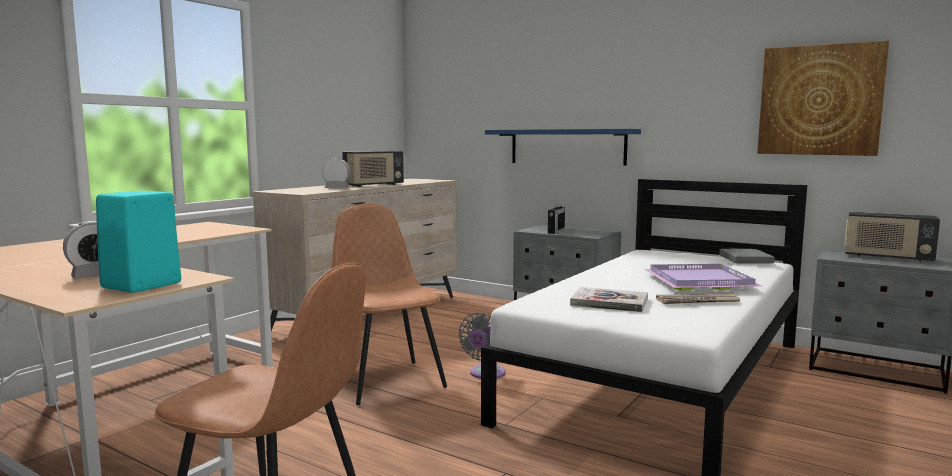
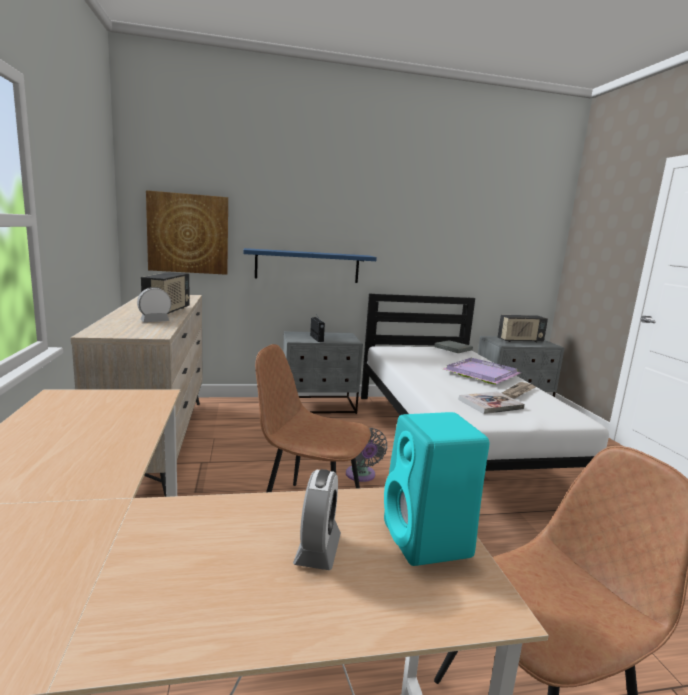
camera: 45 degrees left, 5 degrees up
(820, 100) = (482, 244): picture -> picture (188, 233)

